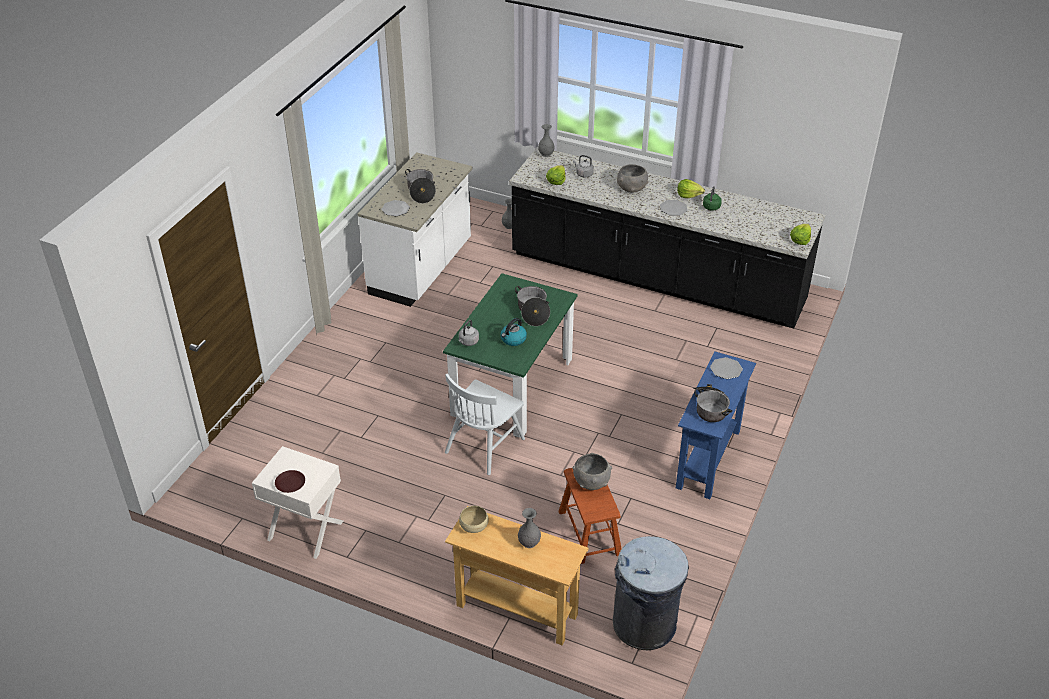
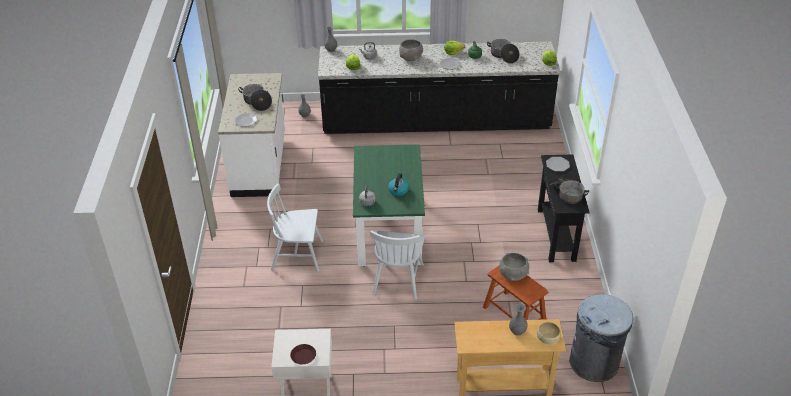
camera: 25 degrees left, 0 degrees up
(394, 381) = (297, 255): none -> white chair
(474, 525) = (470, 333): beige bowl -> beige bowl (548, 337)
(533, 312) = (398, 166): cooking pot -> cooking pot (503, 56)
(708, 459) = (556, 234): blue console table -> black console table

